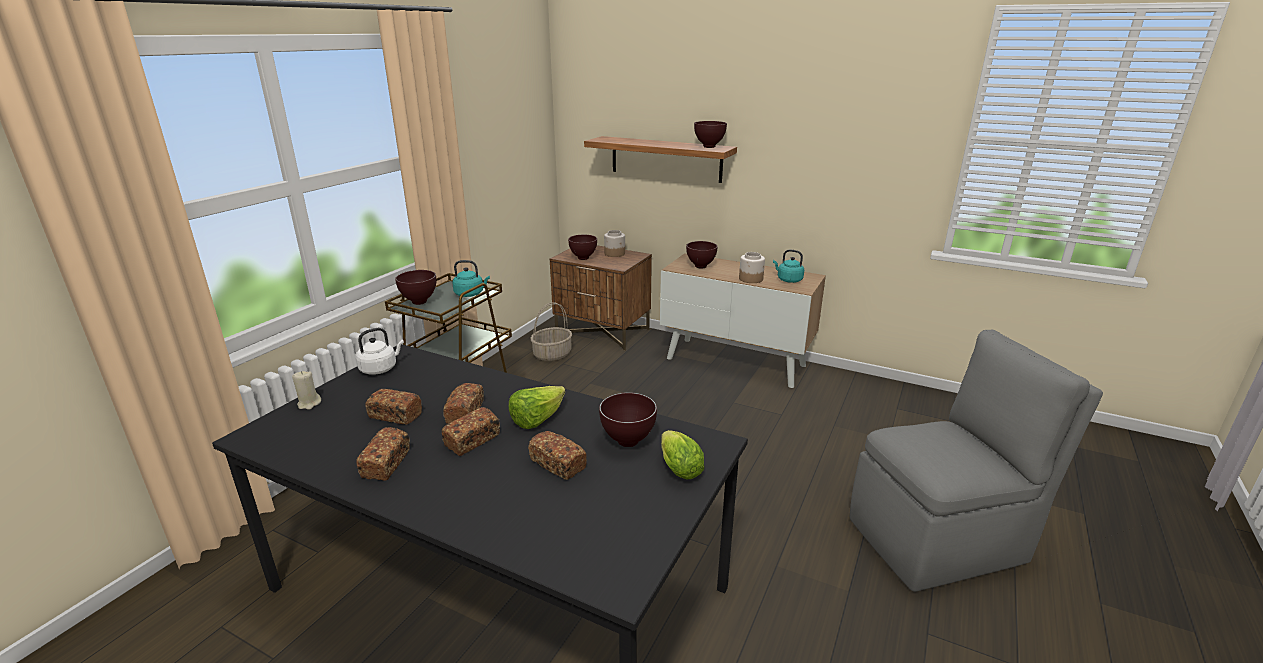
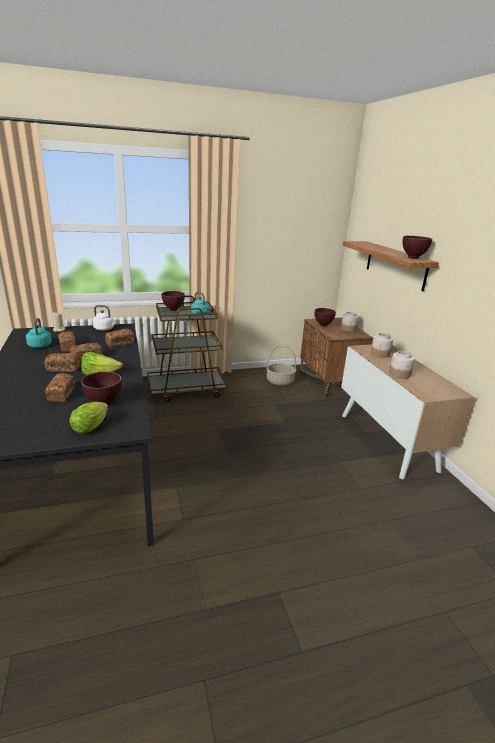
camera: 45 degrees right, 0 degrees up
(386, 464) = (25, 360): bread -> bread (120, 343)
(701, 267) = (380, 354): brown bowl -> jar
(788, 280) = (429, 386): turquoise kettle -> turquoise kettle (40, 345)
(940, 539) = (327, 647): grey chair -> none

